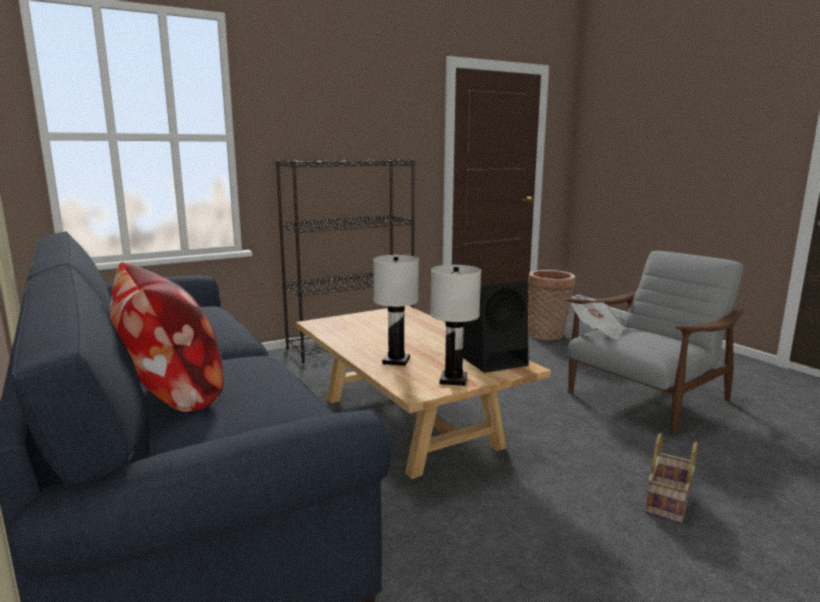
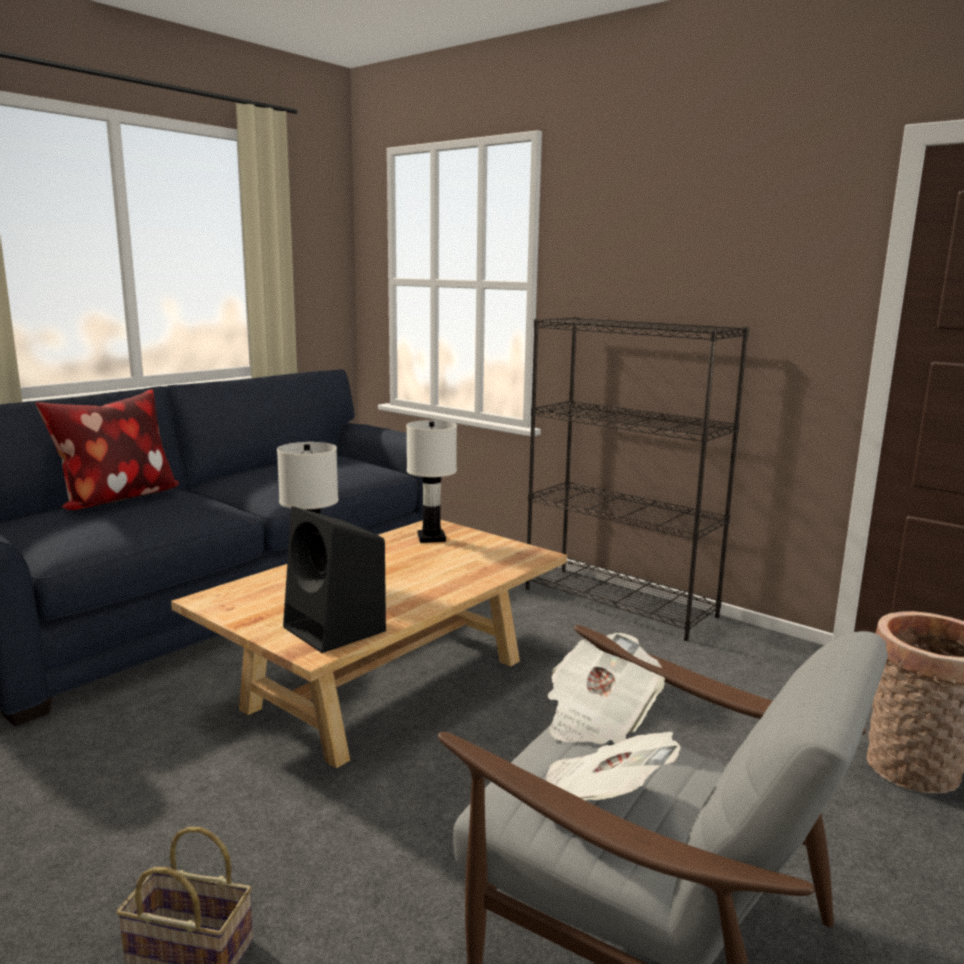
camera: 70 degrees right, 0 degrees up
(453, 380) = (251, 612): white table lamp -> white table lamp (431, 538)
(661, 339) = (601, 800): none -> newspaper

